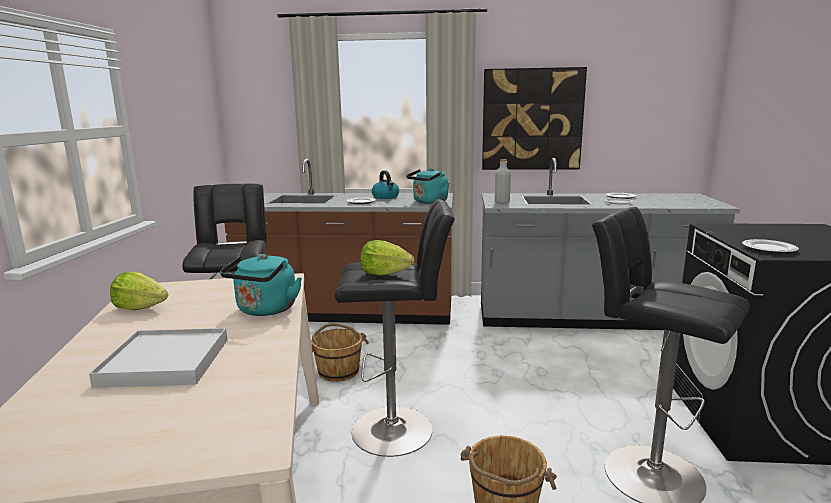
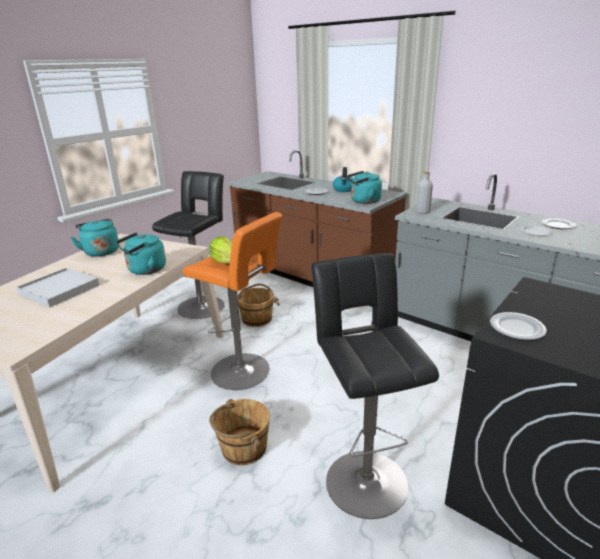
camera: 35 degrees right, 10 degrees up
(140, 308) = (101, 251): lettuce -> turquoise kettle
(398, 429) = (244, 372): black stool -> orange stool
(532, 119) = (496, 128): picture -> none

